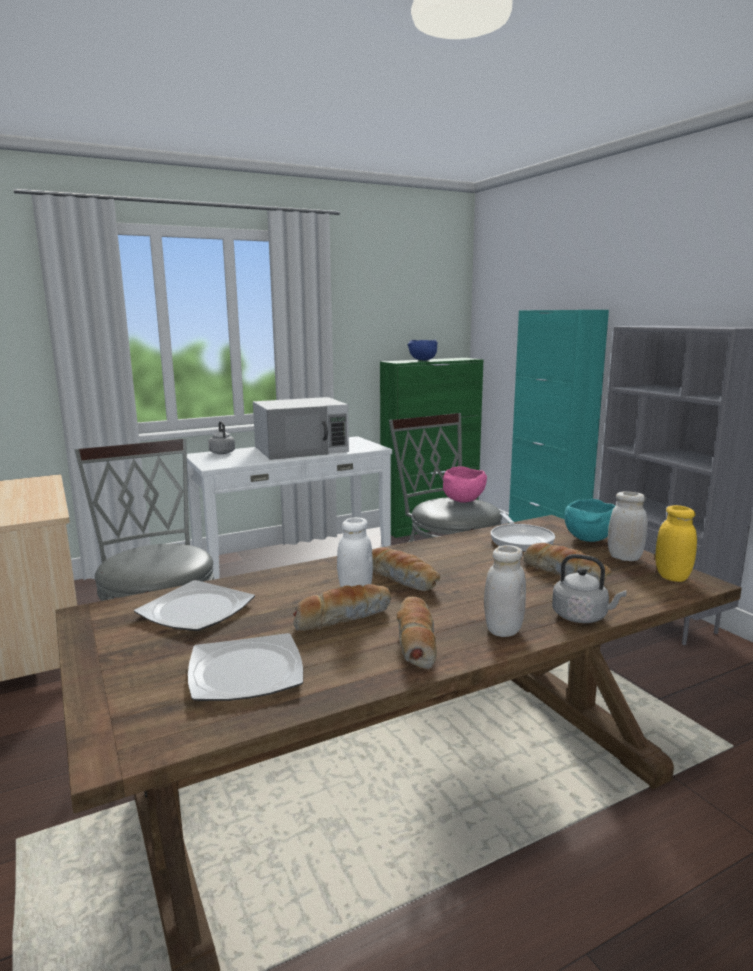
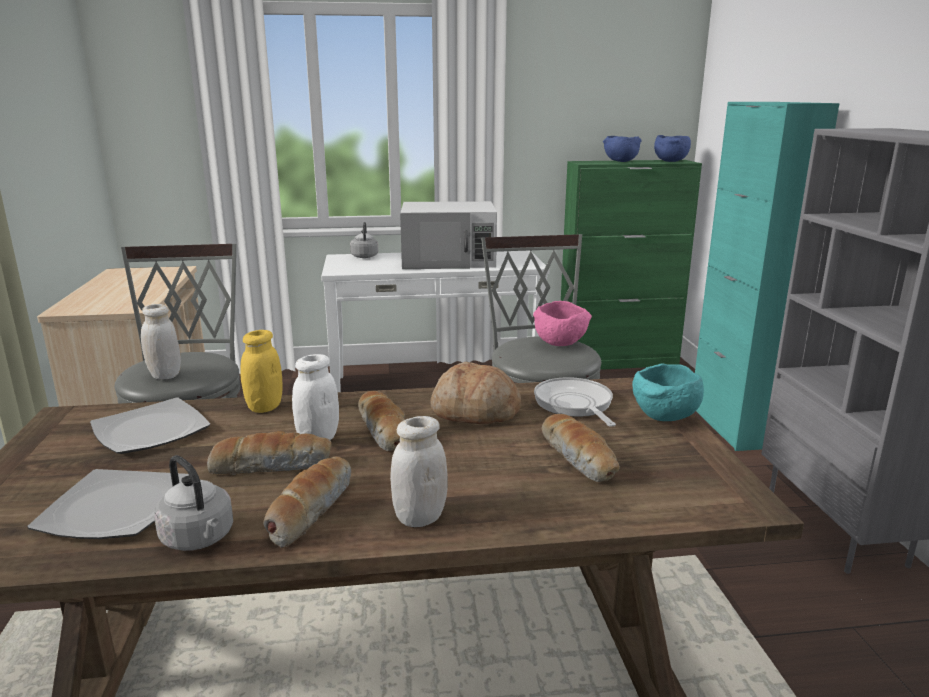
camera: 20 degrees right, 5 degrees up
(454, 555) = (474, 411): none -> bread
(458, 359) = (670, 161): none -> blue bowl
(520, 540) = (574, 405): frying pan -> frying pan turned 150 degrees clockwise
(582, 617) = (532, 520): grey kettle -> grey kettle (199, 539)
(624, 557) = (682, 450): white jar -> white jar (165, 375)
(672, 577) = (717, 488): yellow jar -> yellow jar (264, 407)

